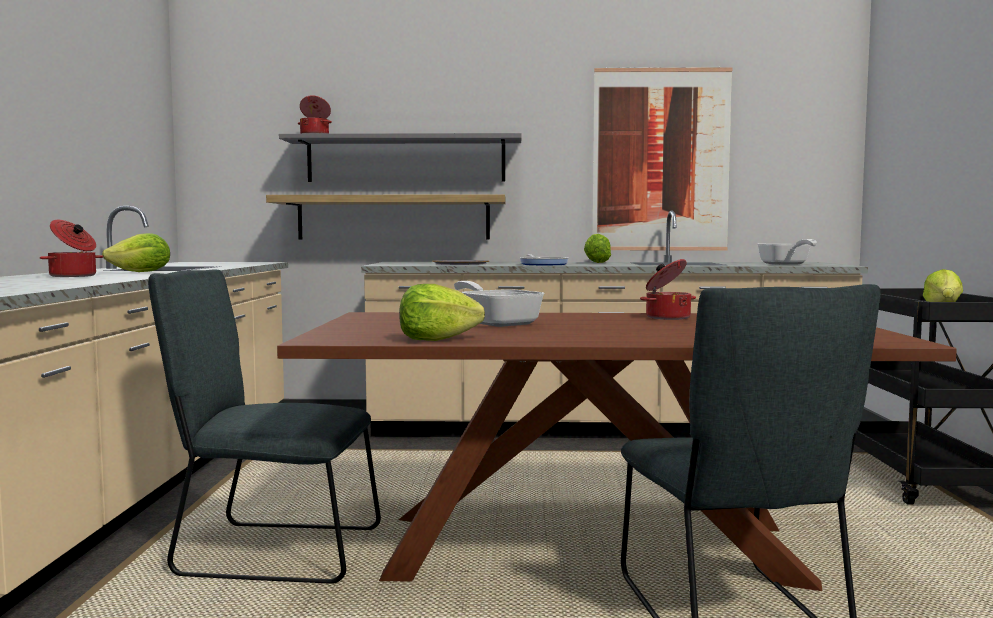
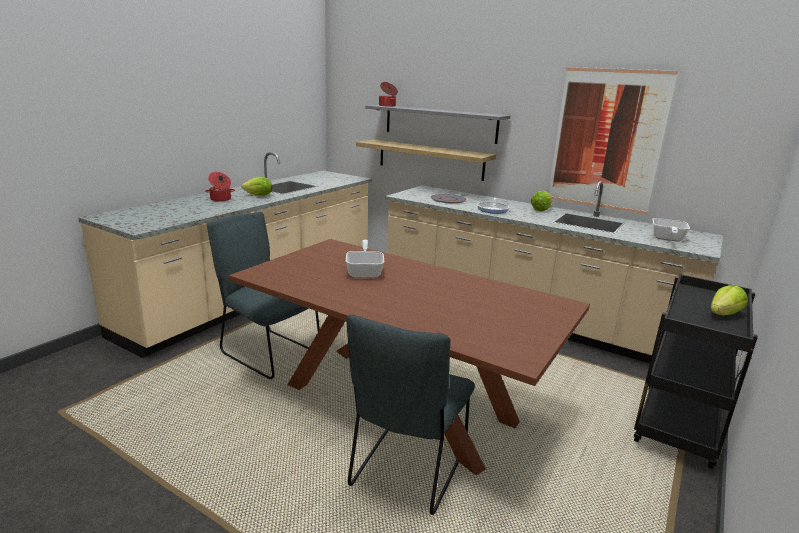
camera: 30 degrees right, 15 degrees up
(437, 339) = (297, 286): lettuce -> none
(667, 317) = (469, 286): cooking pot -> none

